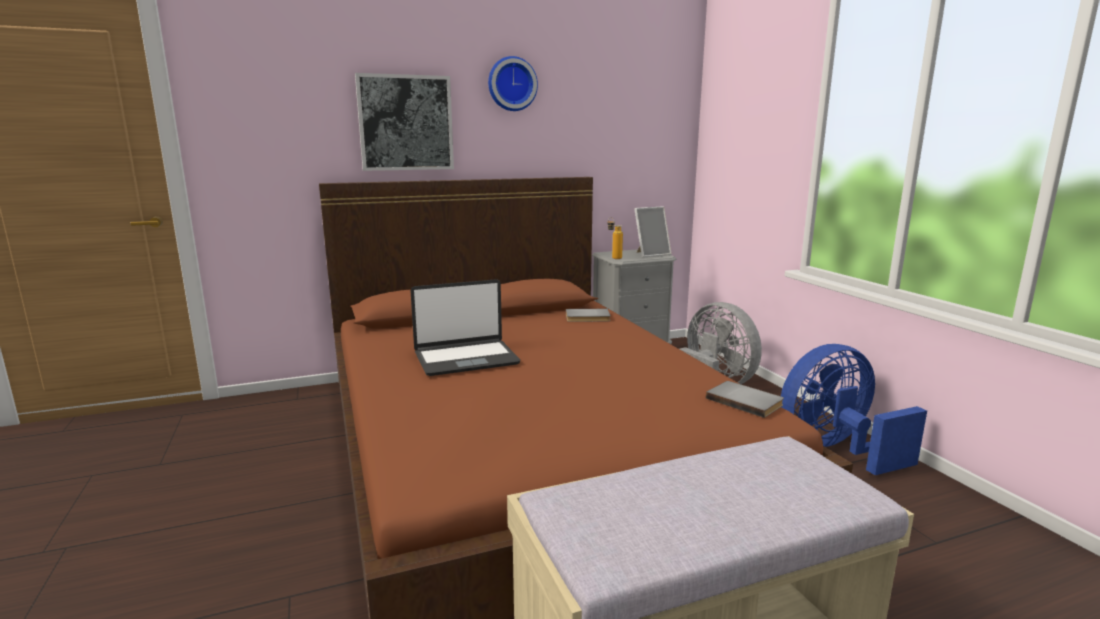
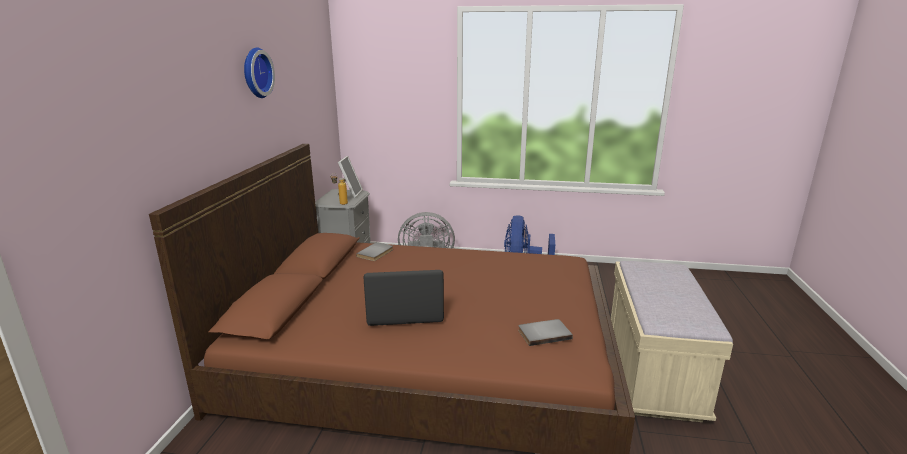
camera: 60 degrees left, 5 degrees up
(405, 123) = (199, 125): picture -> none
(466, 359) = (405, 312): laptop -> laptop turned 105 degrees counterclockwise
(745, 401) = (548, 258): grey book -> grey book (543, 333)

